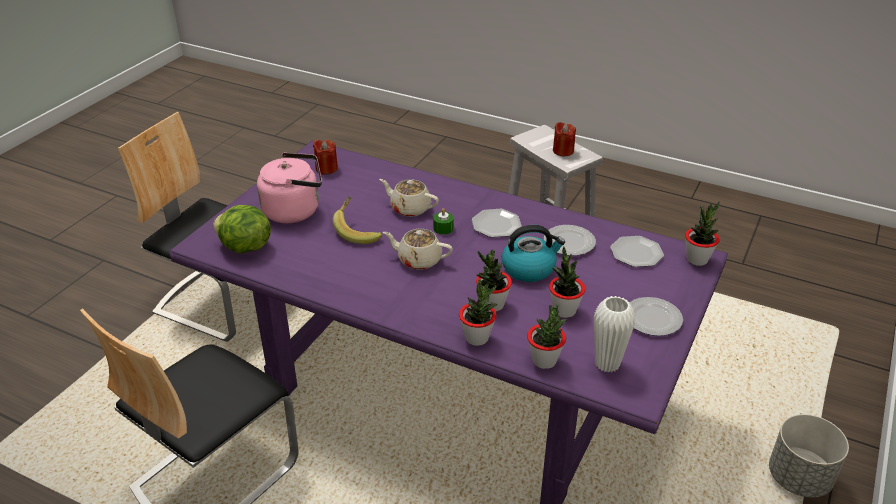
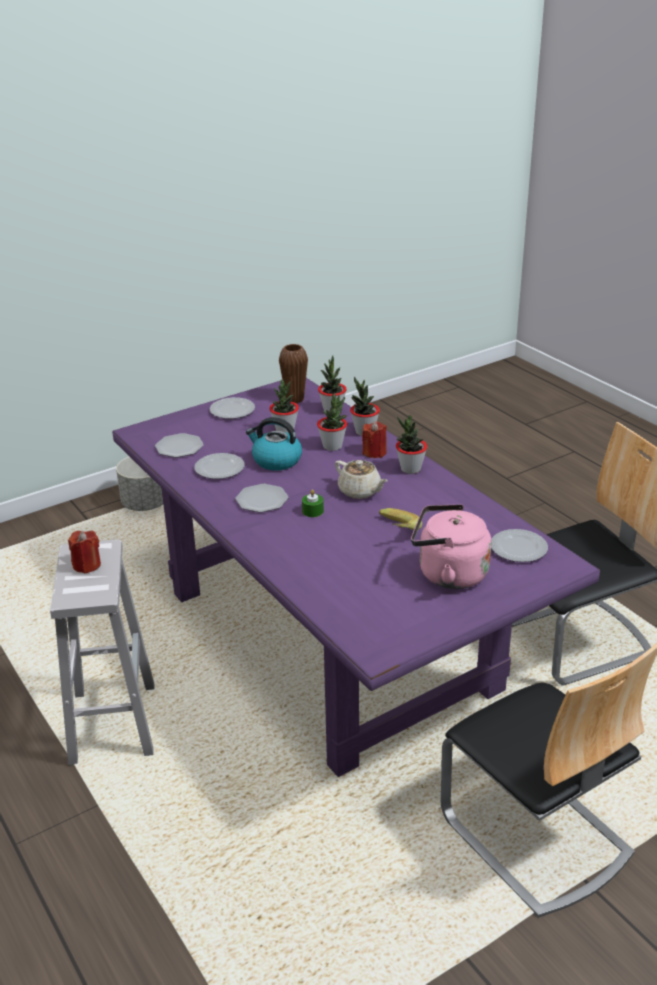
camera: 150 degrees left, 5 degrees down
(245, 248) = (518, 548): lettuce -> plate
(326, 168) = (380, 619): red candle -> red candle (374, 452)
(410, 208) = (326, 540): beige teapot -> none
(607, 364) = (294, 399): white vase -> brown vase
(697, 259) = (142, 431): potted plant -> potted plant (410, 469)

